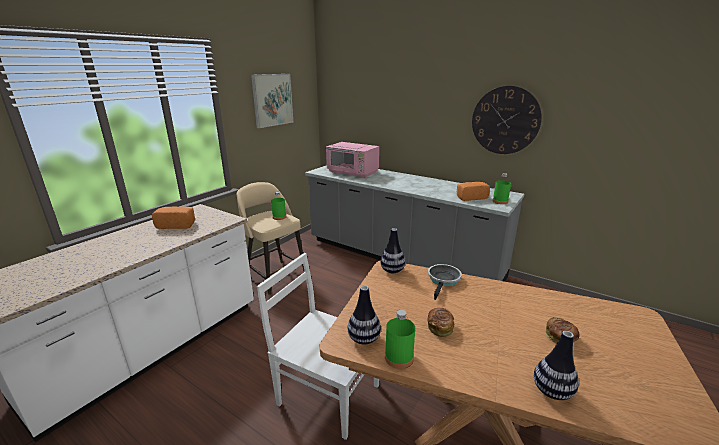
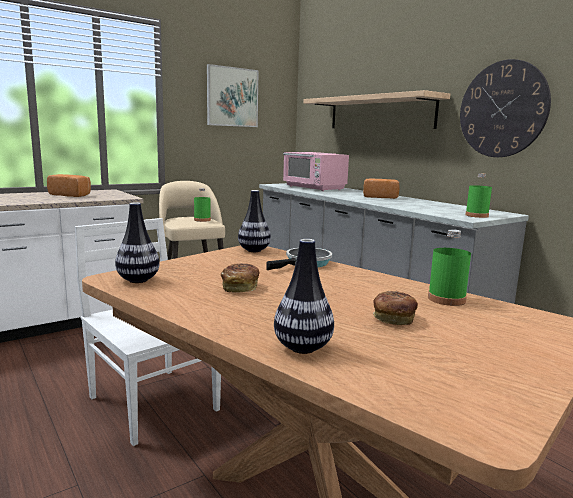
camera: 20 degrees right, 10 degrees down
(399, 357) = (154, 296): green bottle -> green bottle (446, 299)
(401, 113) = (379, 113): none -> shelf
(470, 197) = (437, 210): bread -> bread (380, 197)

